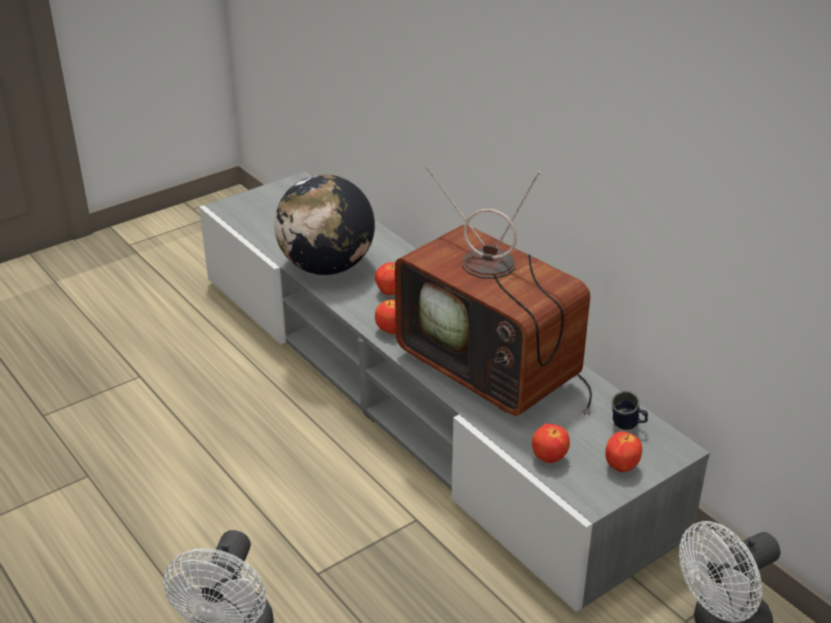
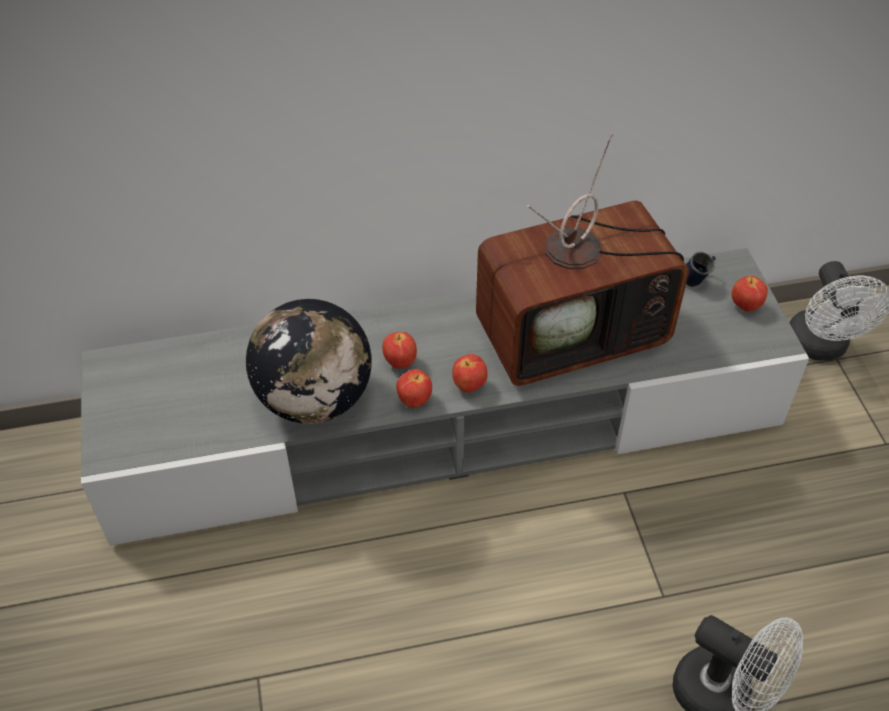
camera: 65 degrees left, 15 degrees up
(549, 458) = (716, 346): apple -> apple (414, 400)

